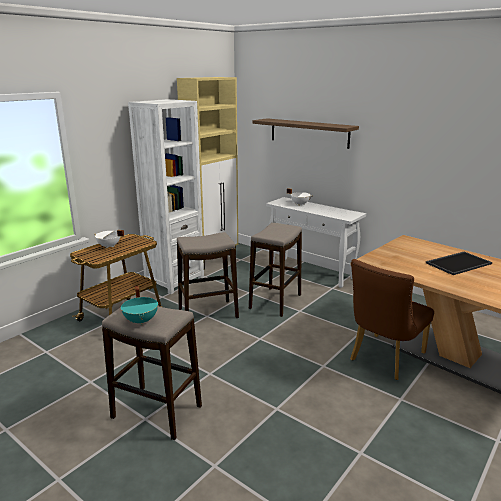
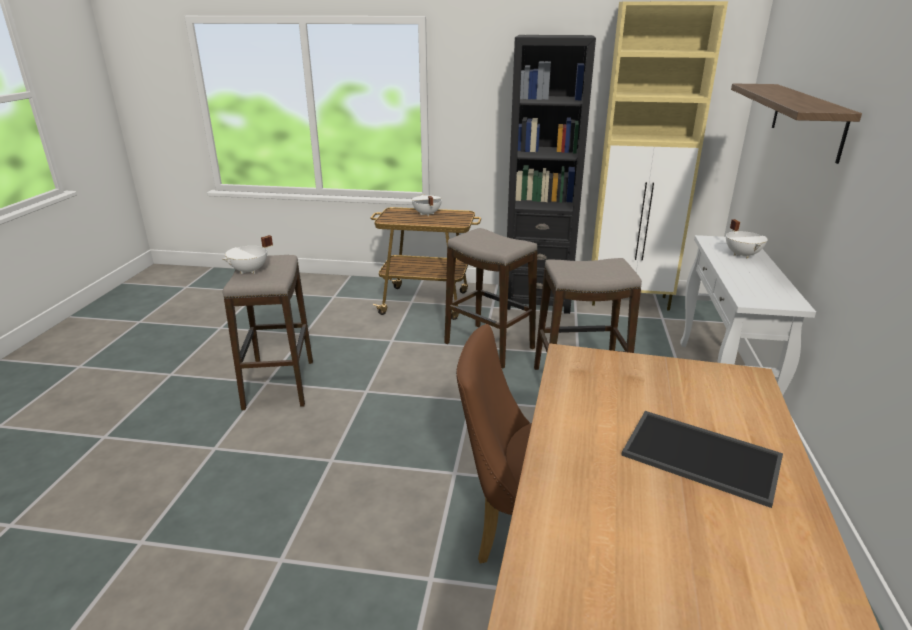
camera: 60 degrees right, 5 degrees up
(141, 321) = (250, 271): turquoise cooking pot -> white cooking pot
(174, 280) = (537, 299): white bookcase -> black bookcase

